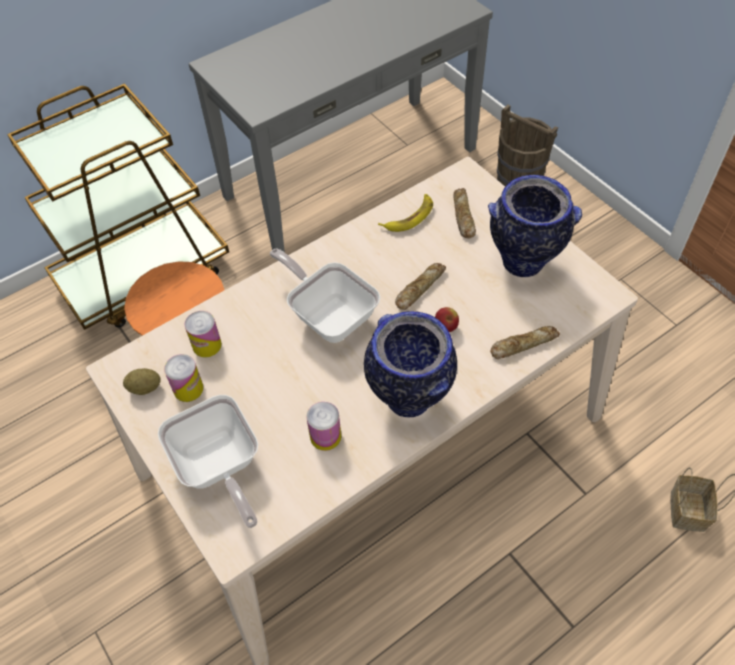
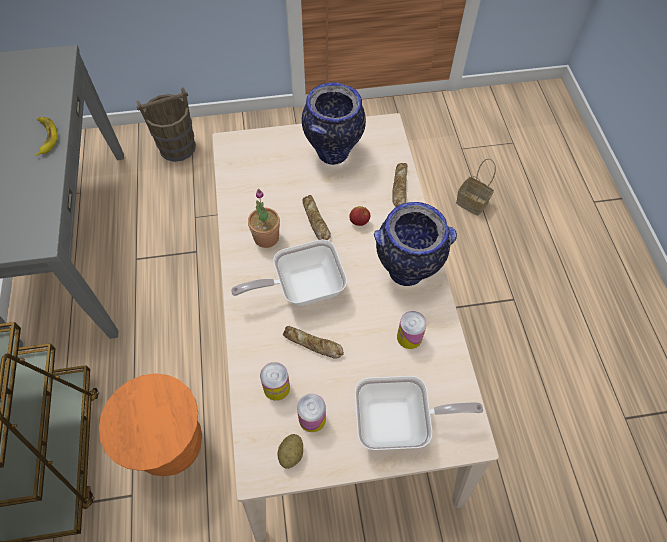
camera: 65 degrees left, 5 degrees up
(370, 258) = (266, 237): none -> potted plant
(409, 217) = (244, 195): banana -> banana (45, 137)
(462, 216) = (268, 164): bread -> bread (313, 344)

